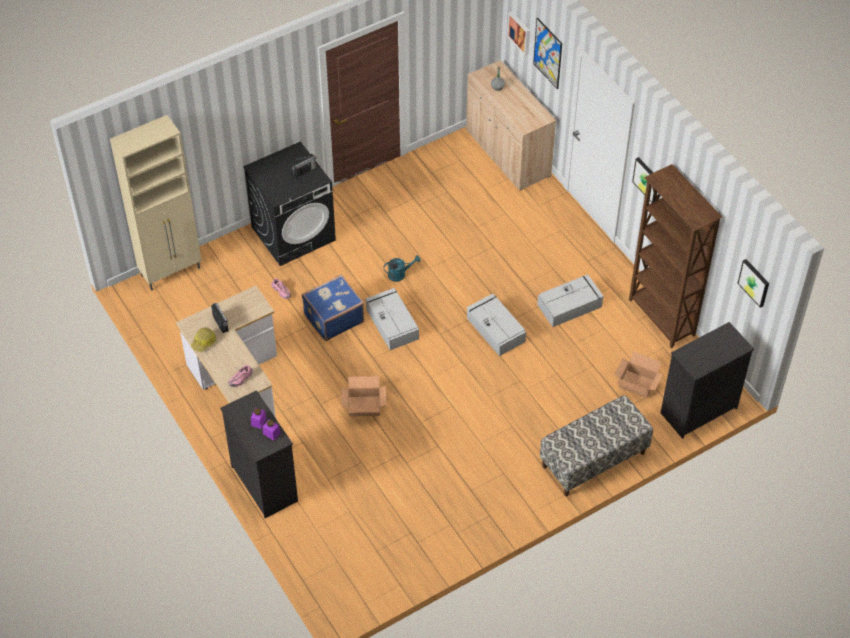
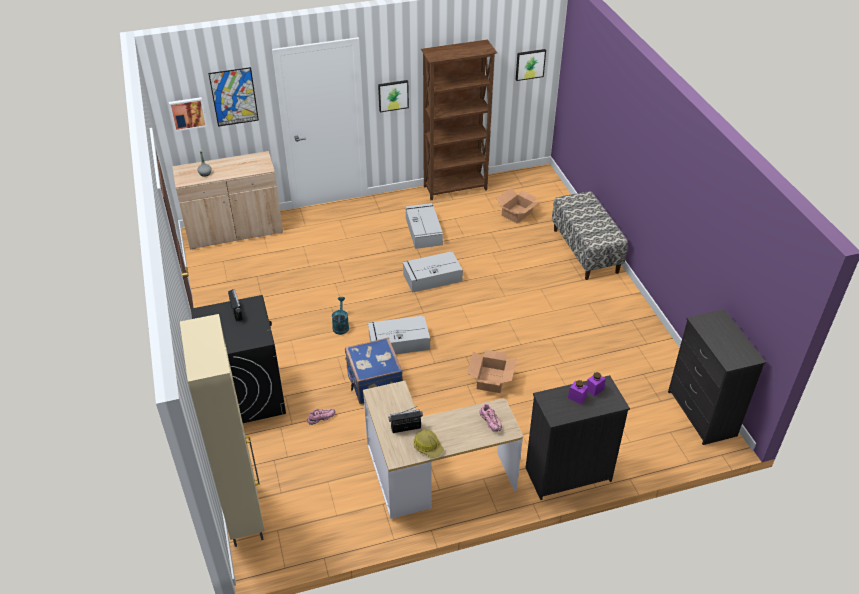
camera: 75 degrees left, 10 degrees down
(698, 410) = (551, 190): black dresser -> black dresser (701, 414)

